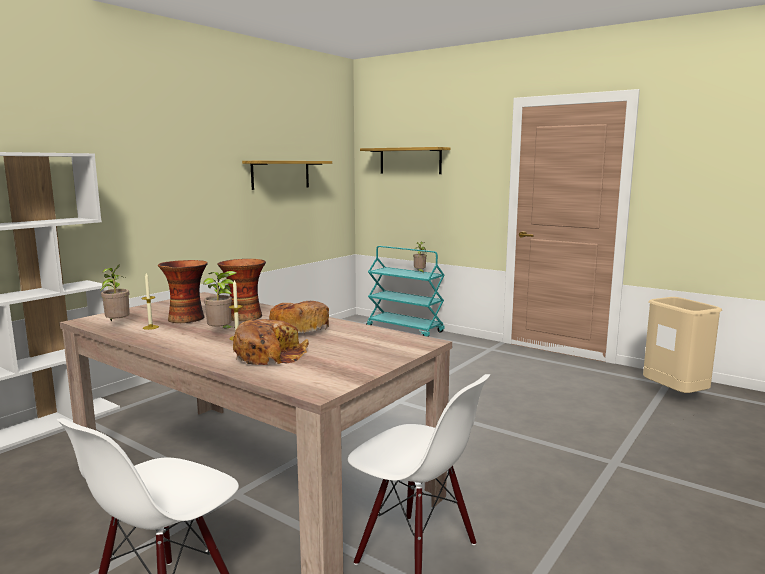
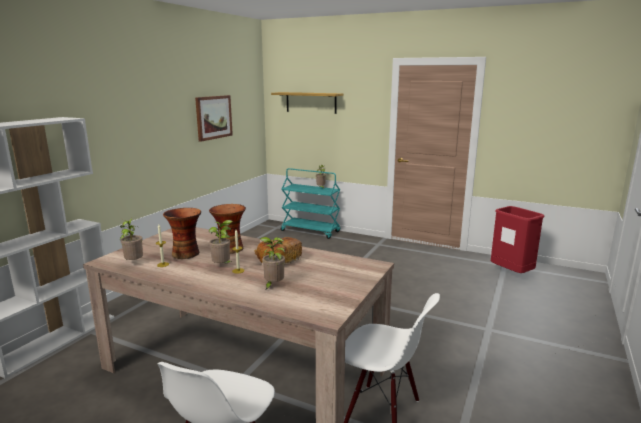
camera: 10 degrees left, 5 degrees up
(269, 355) = (273, 286): bread -> potted plant
(280, 174) = (213, 117): shelf -> picture
(674, 395) = (511, 273): beige trash can -> red trash can

